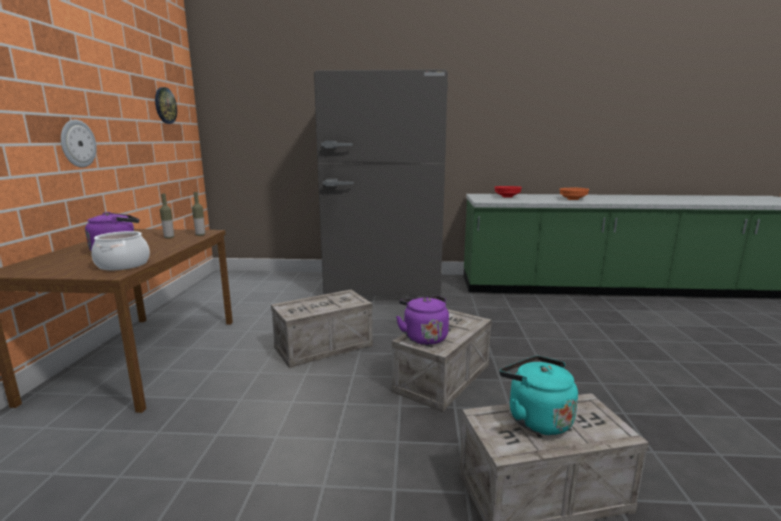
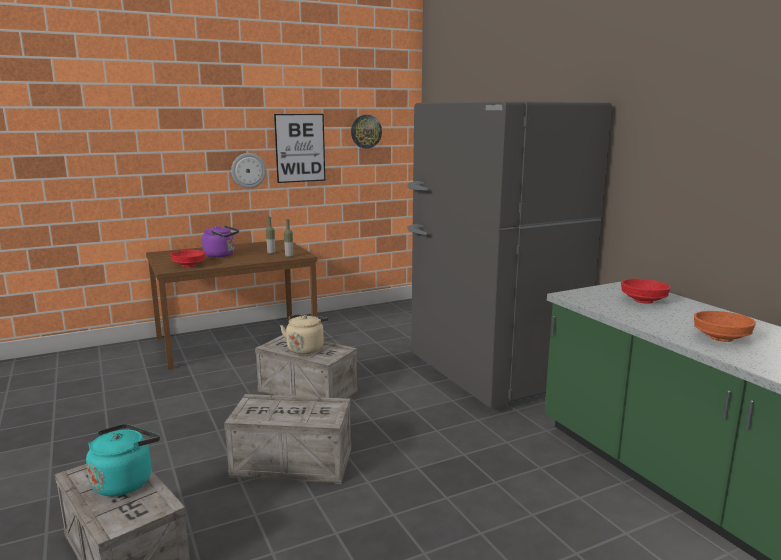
camera: 60 degrees right, 0 degrees up
(120, 118) = (300, 148): none -> picture
(123, 265) = (188, 265): cooking pot -> red bowl
(323, 303) = (306, 348): none -> beige kettle
(423, 337) = (263, 404): purple kettle -> none

